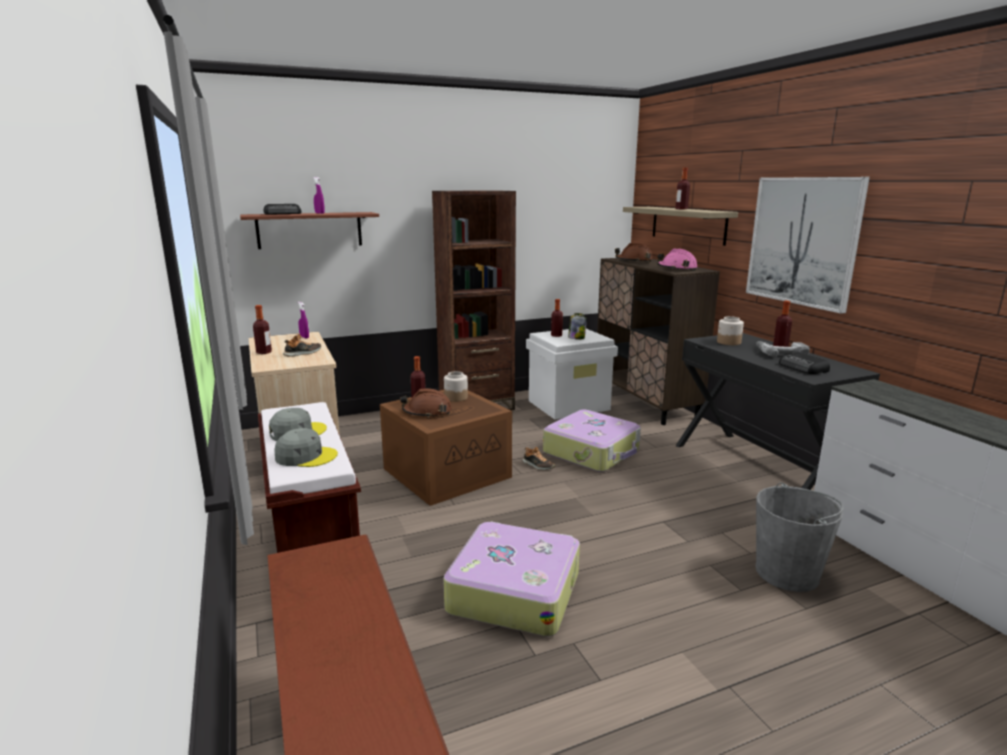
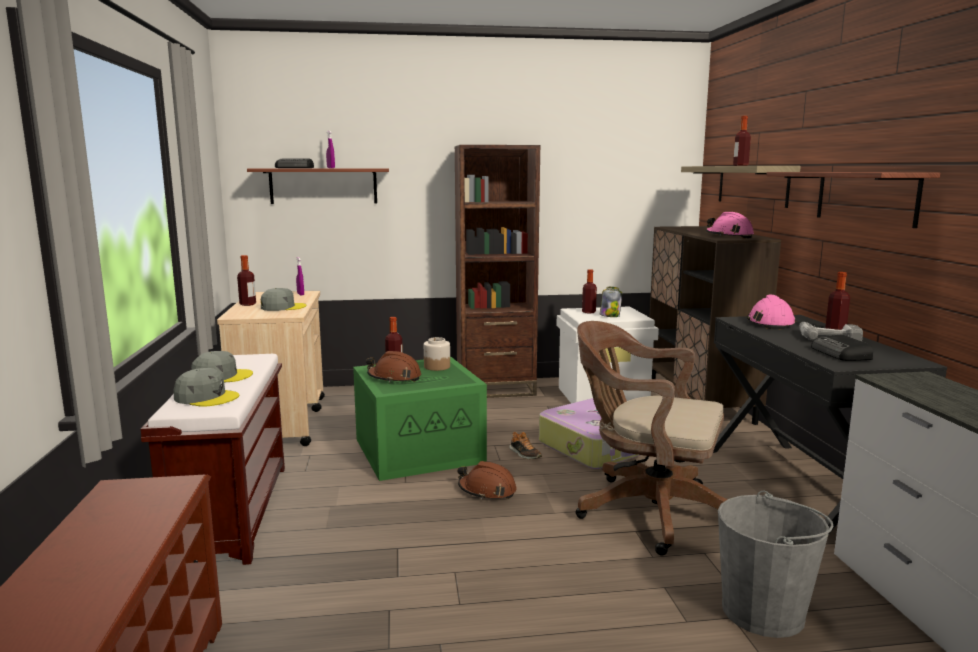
camera: 15 degrees right, 5 degrees down
(303, 353) = (282, 307): shoe -> grey cap
(447, 472) = (420, 450): brown storage box -> green storage box
(514, 591) = (410, 578): suitcase -> none
(634, 261) = (689, 229): brown hard hat -> brown hard hat (487, 490)
(661, 503) = (647, 511): none -> brown office chair
(728, 342) = (770, 323): jar -> pink hard hat
(802, 241) = (865, 197): picture -> shelf

